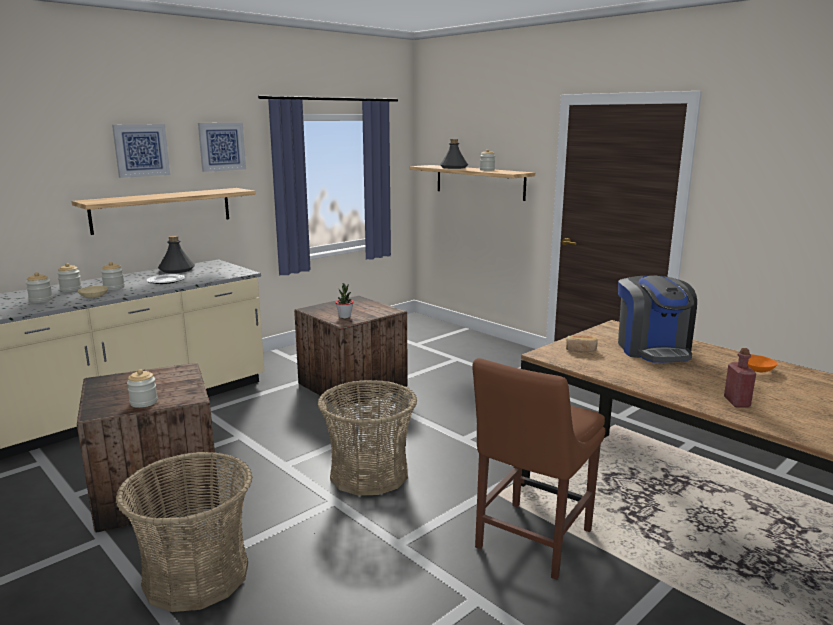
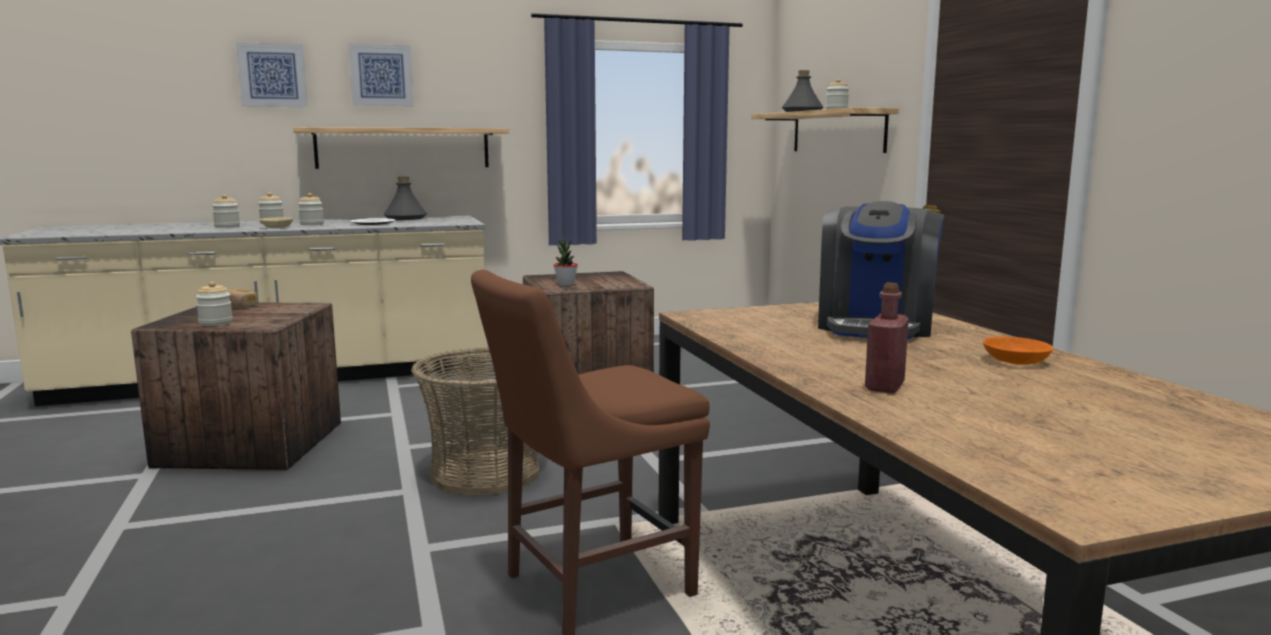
camera: 25 degrees right, 5 degrees down
(196, 575) = (179, 525): basket -> none
(221, 146) = (484, 76): picture -> picture (272, 75)
(580, 350) = (756, 316): bread -> bread (239, 306)

